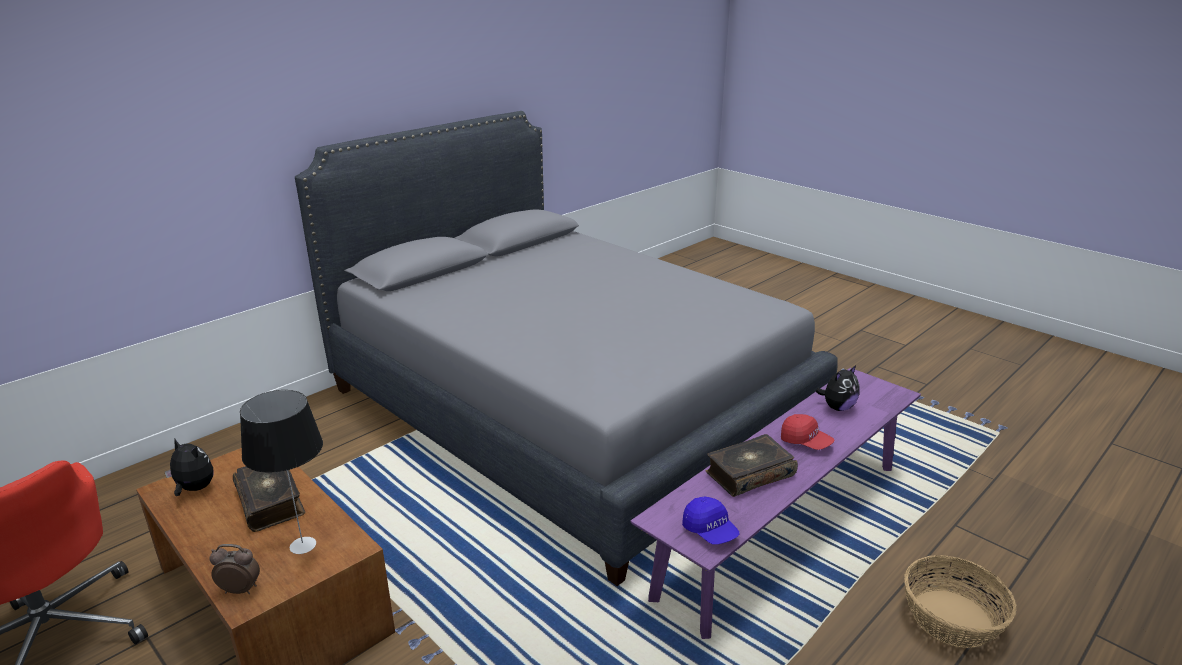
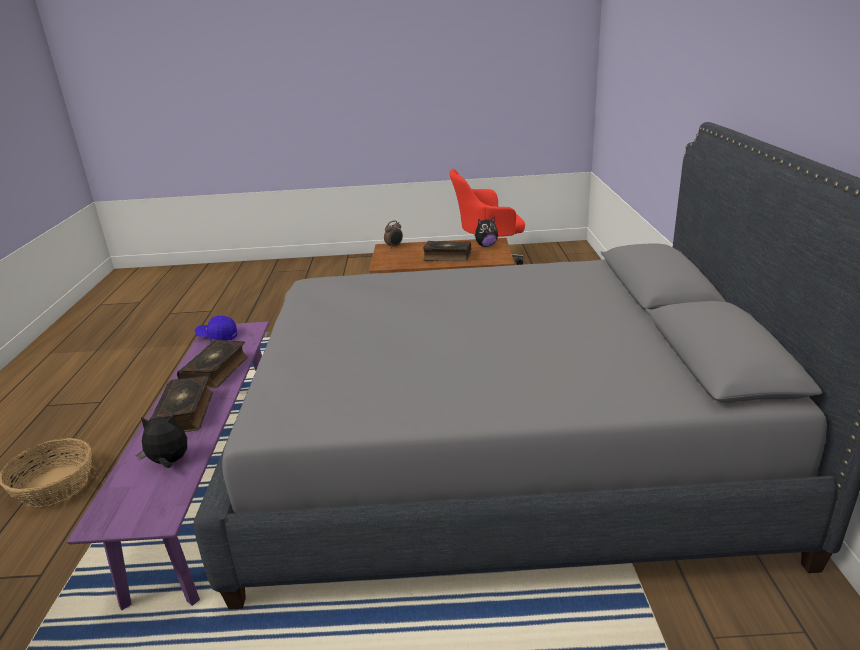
camera: 135 degrees right, 0 degrees up
(303, 544) = (401, 258): table lamp -> none
(805, 442) = (185, 413): red cap -> book
(837, 407) = (169, 462): plush toy -> plush toy turned 75 degrees clockwise

